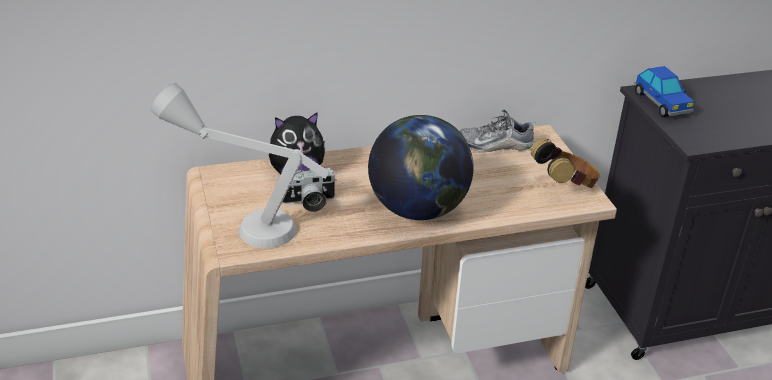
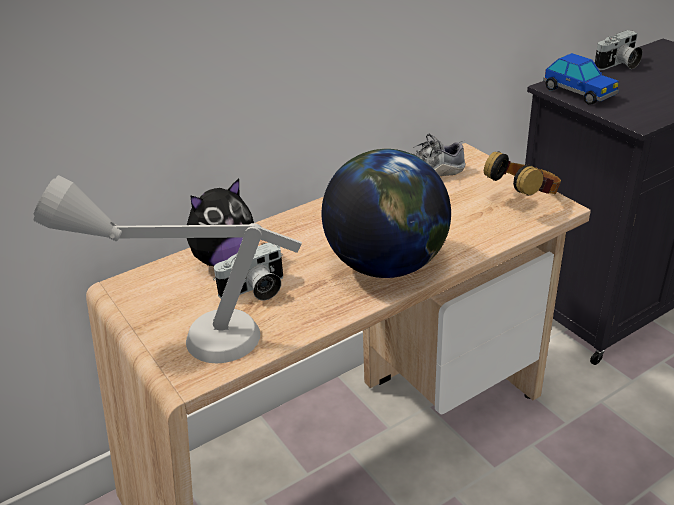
camera: 15 degrees left, 0 degrees up
(720, 85) = (618, 65): none -> camera

